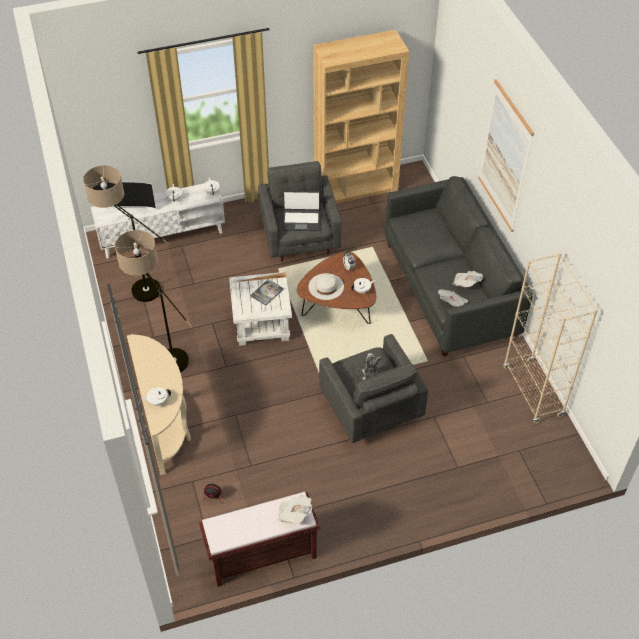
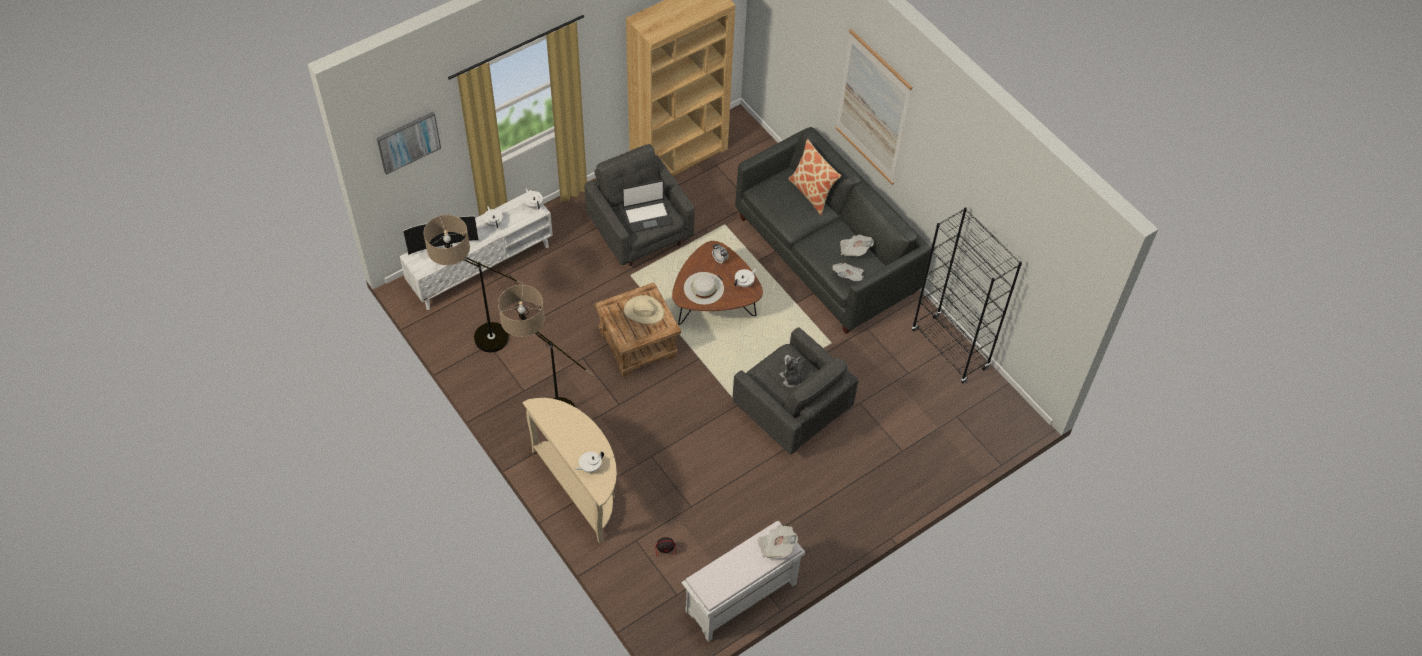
camera: 20 degrees left, 5 degrees up
(103, 105) = (408, 142): none -> picture
(261, 556) = (740, 598): brown bench -> white bench
(262, 323) = (638, 344): white side table -> brown side table
(266, 292) = (643, 311): book -> beige hat
(446, 231) = (812, 193): none -> pillow
(532, 391) = (949, 349): beige bookcase -> black bookcase

